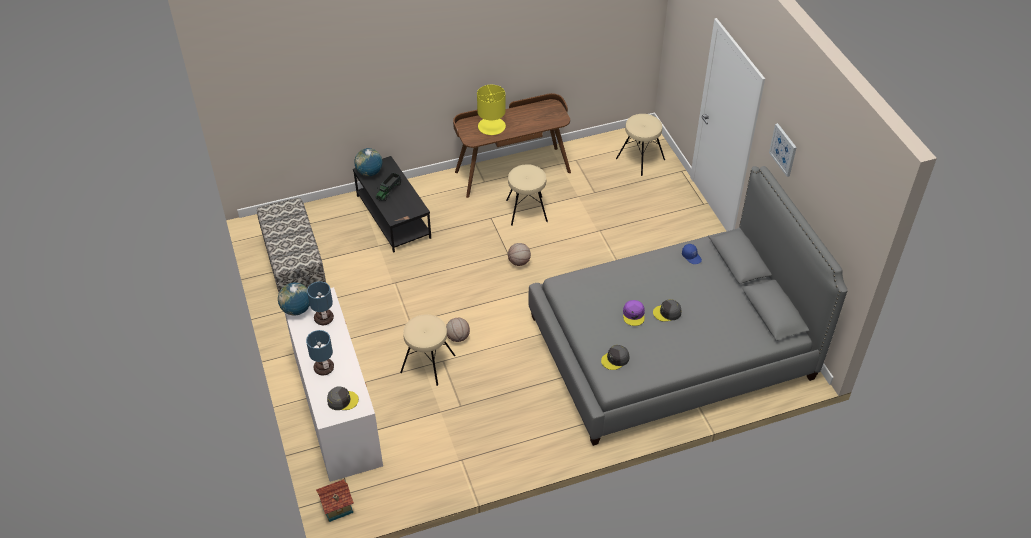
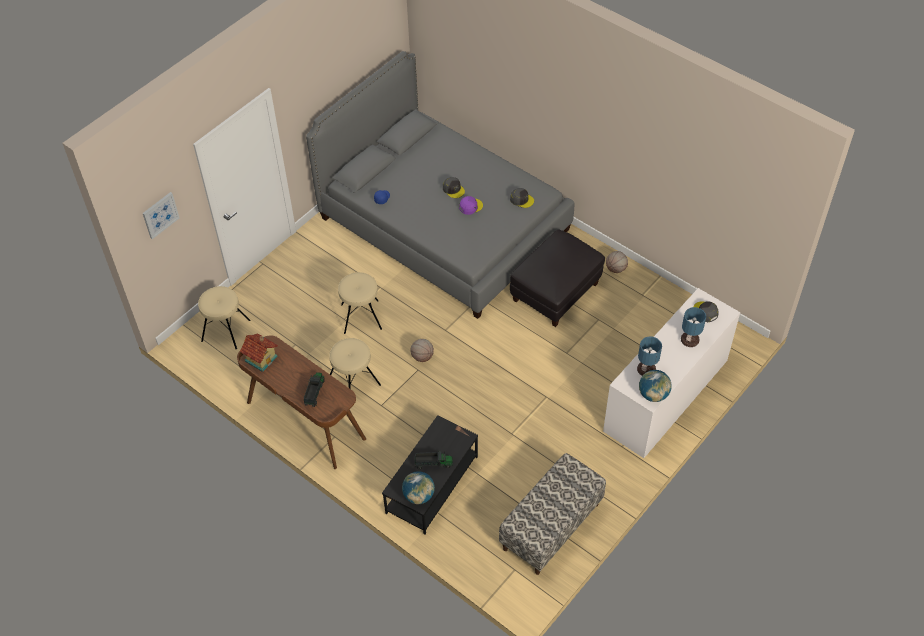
camera: 120 degrees left, 5 degrees up
(337, 507) = (741, 343): toy house -> toy house (261, 358)
(428, 364) = (577, 361): beige stool -> beige stool (361, 316)
(457, 337) = (536, 356): basketball -> basketball (616, 269)
(491, 126) = (314, 392): yellow table lamp -> toy truck
(519, 390) = (555, 292): none -> black ottoman
(783, 149) = (312, 91): picture -> picture (160, 215)

